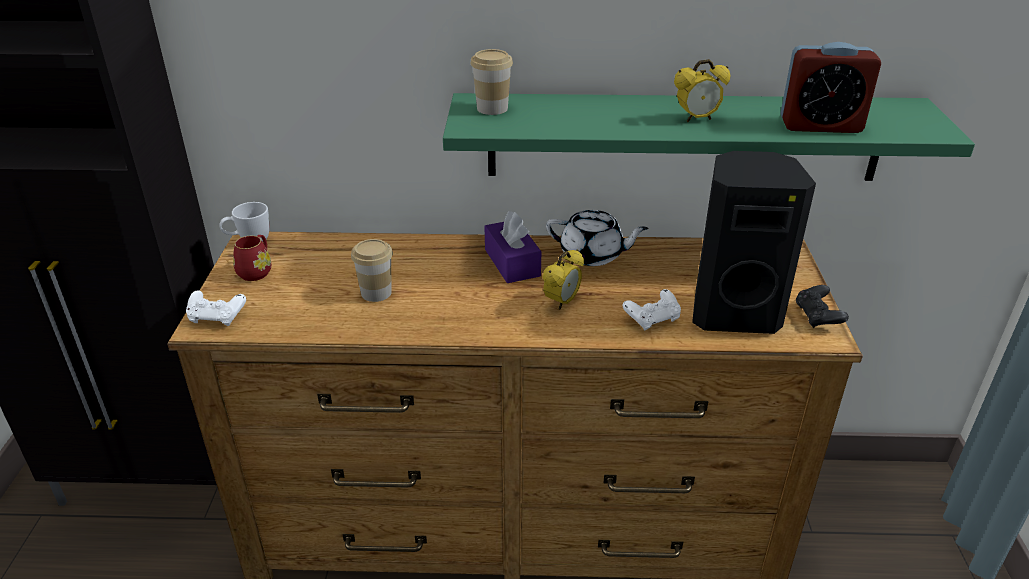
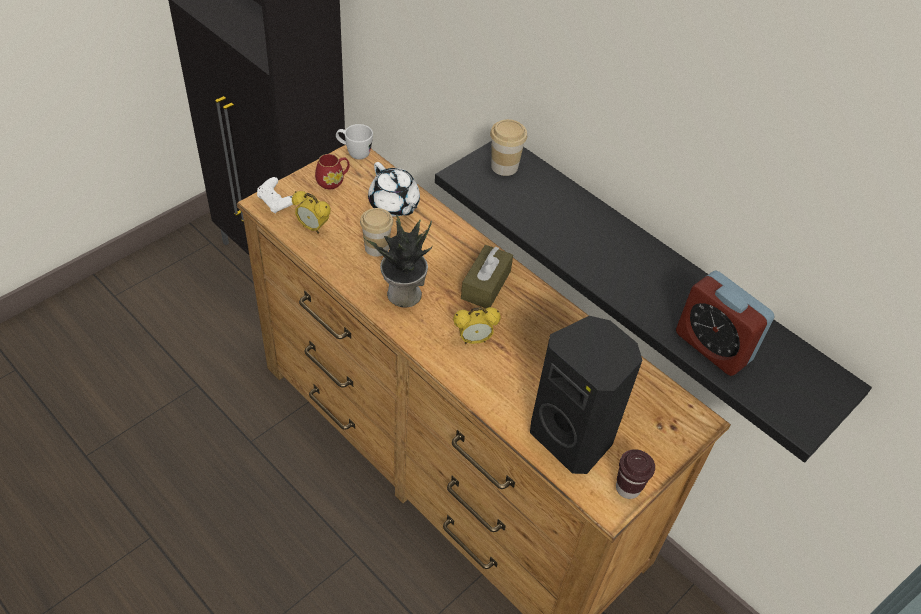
camera: 40 degrees right, 15 degrees up
(453, 310) = (402, 295): none -> potted plant
(512, 263) = (486, 285): purple tissue box -> brown tissue box
(593, 255) = (547, 318): white teapot -> white teapot (394, 205)
(652, 319) = (512, 398): white game controller -> none
(684, 137) = (658, 275): green shelf -> black shelf
(696, 119) = (629, 274): alarm clock -> alarm clock (313, 227)
(817, 317) = (628, 488): black game controller -> brown cup

